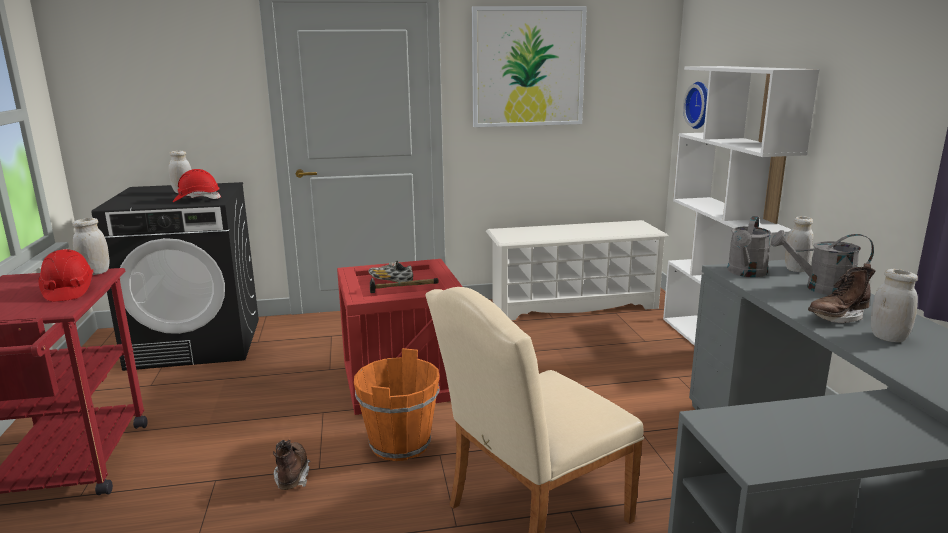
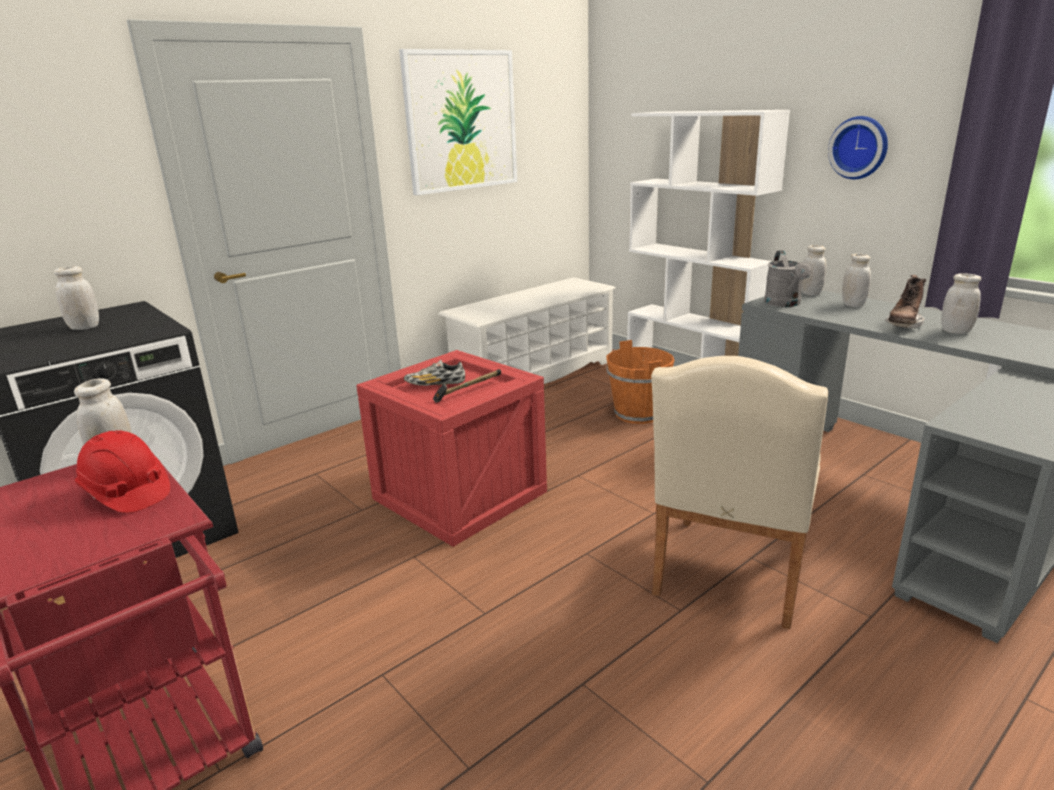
camera: 30 degrees left, 5 degrees up
(197, 199) = (132, 332): red hard hat -> none
(292, 476) = (466, 632): brown boot -> none
(400, 444) = (537, 558): orange bucket -> orange bucket (638, 414)
(700, 105) = (629, 153): wall clock -> wall clock (859, 147)
(820, 288) = (853, 305): grey watering can -> white jar

